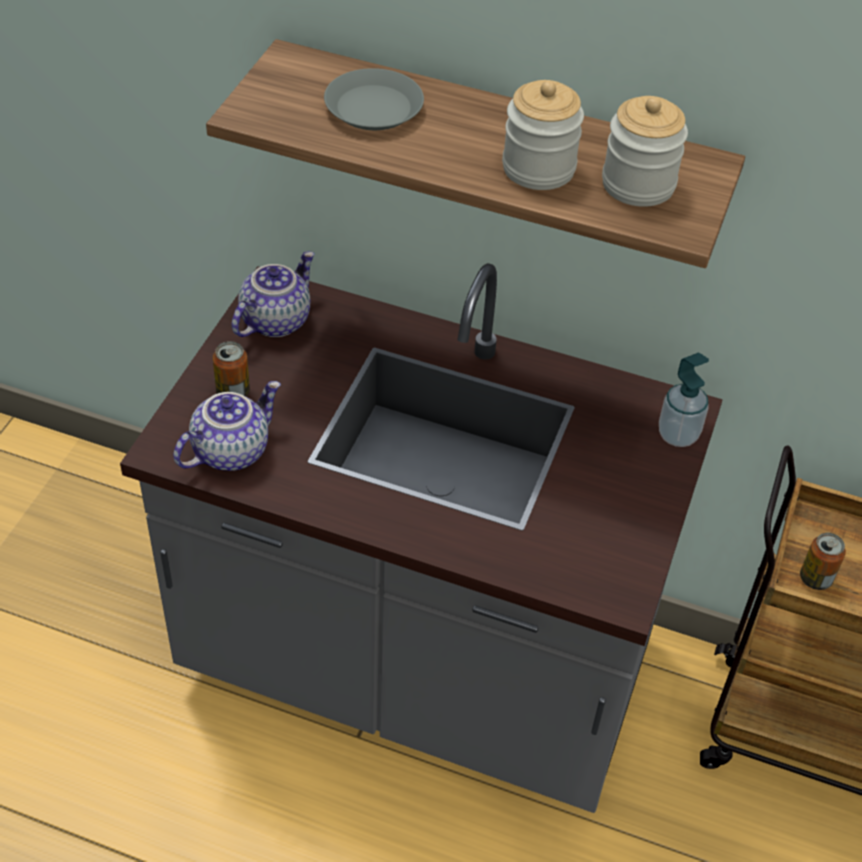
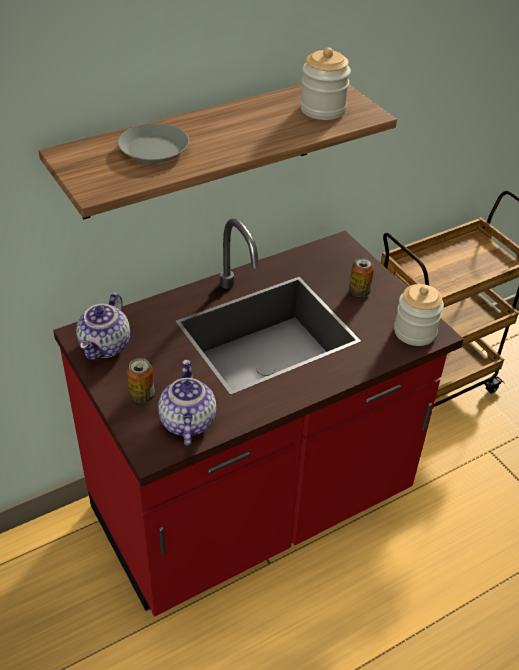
camera: 50 degrees left, 5 degrees down
(274, 320) = (106, 347): teapot -> teapot turned 150 degrees counterclockwise
(417, 667) = (252, 507): grey counter -> red counter
(538, 168) = (274, 128): jar -> jar (414, 332)
(678, 435) = (352, 256): soap dispenser -> none
(815, 578) = (435, 287): can -> can (359, 291)

